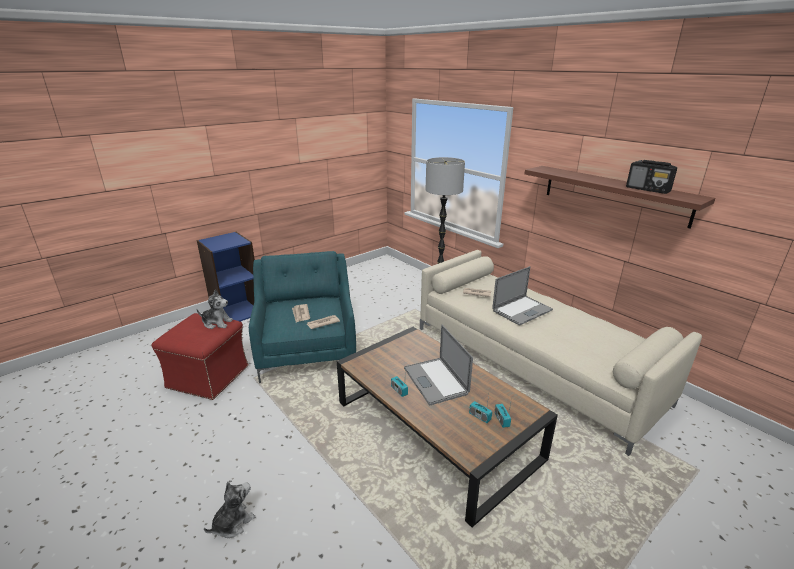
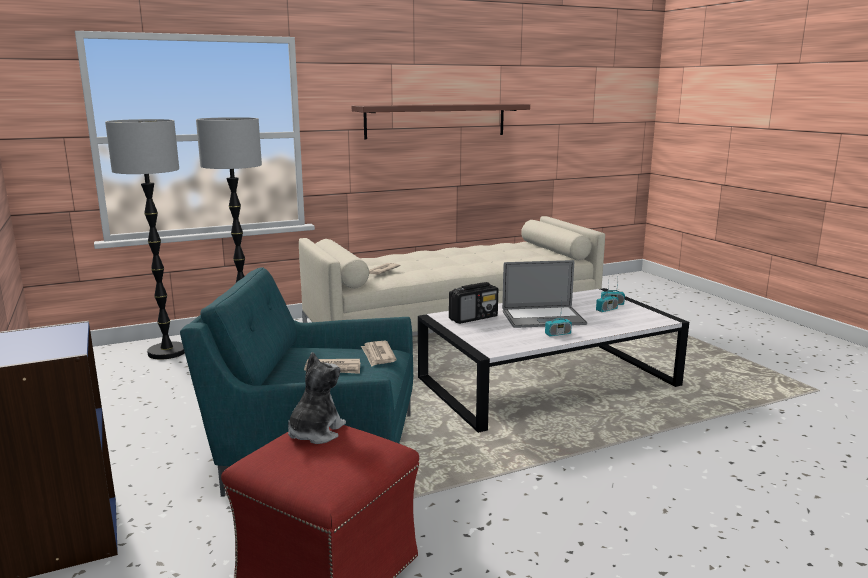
camera: 75 degrees left, 10 degrees down
(233, 523) = (699, 523): plush toy -> none
(406, 279) = (167, 352): none -> floor lamp
(436, 430) = (548, 382): brown coffee table -> white coffee table
(522, 310) = (440, 261): laptop -> none
(648, 189) = (479, 104): radio -> radio (473, 318)

